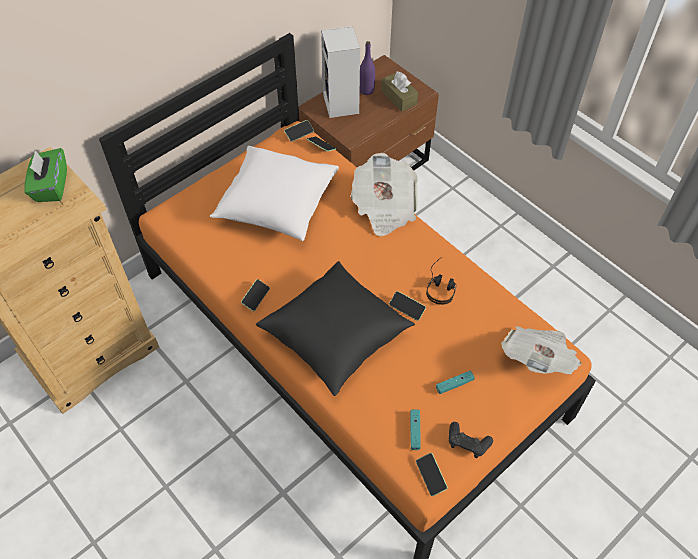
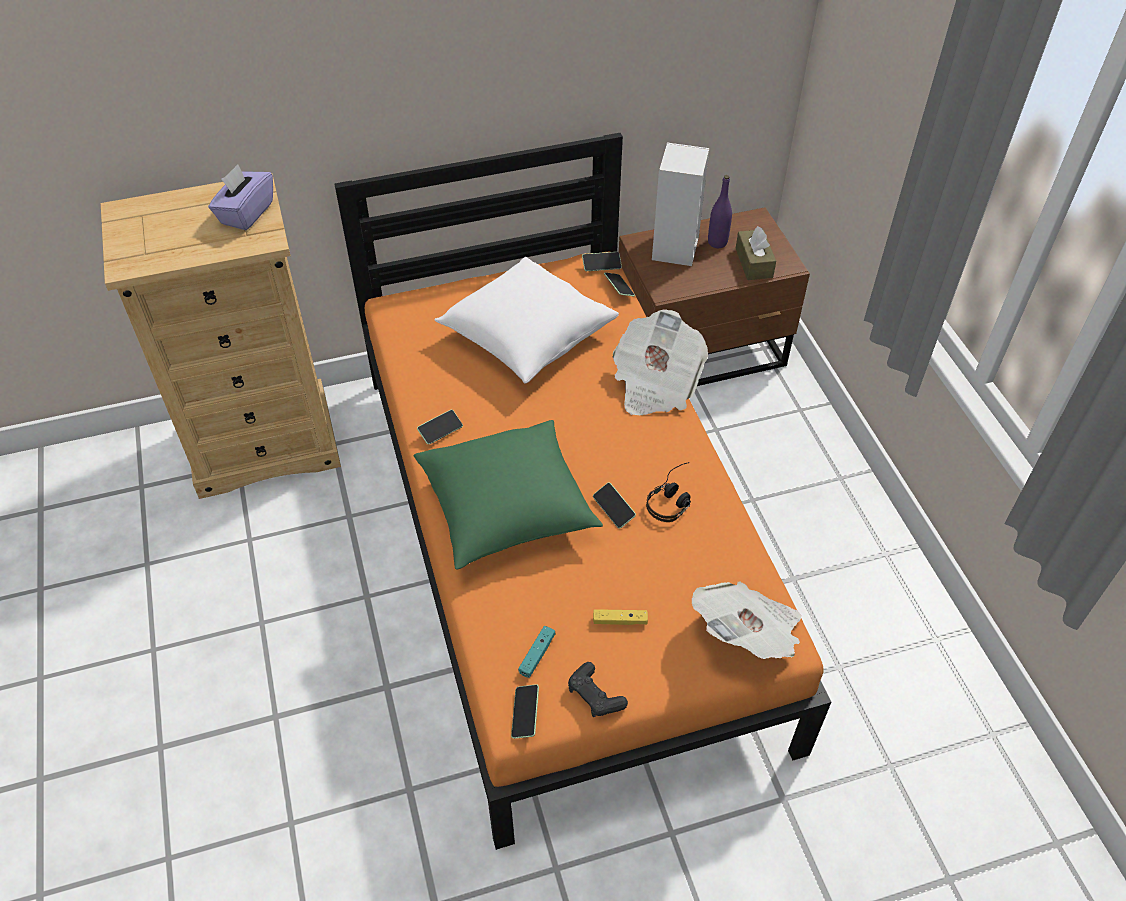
camera: 25 degrees right, 5 degrees down
(51, 186) = (246, 213): green tissue box -> purple tissue box
(336, 337) = (507, 510): black pillow -> green pillow
(454, 384) = (620, 621): turquoise game controller -> yellow game controller

